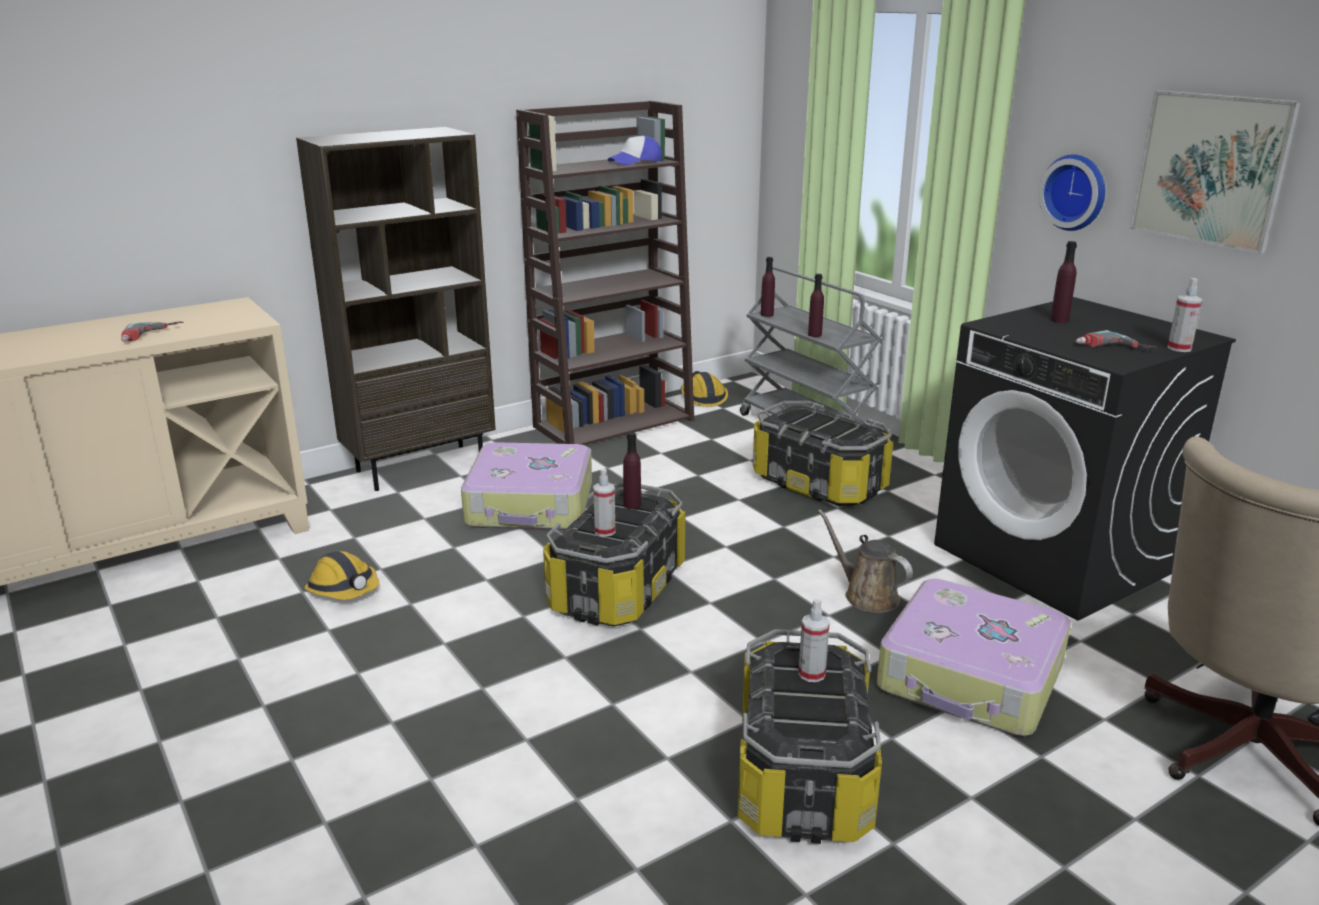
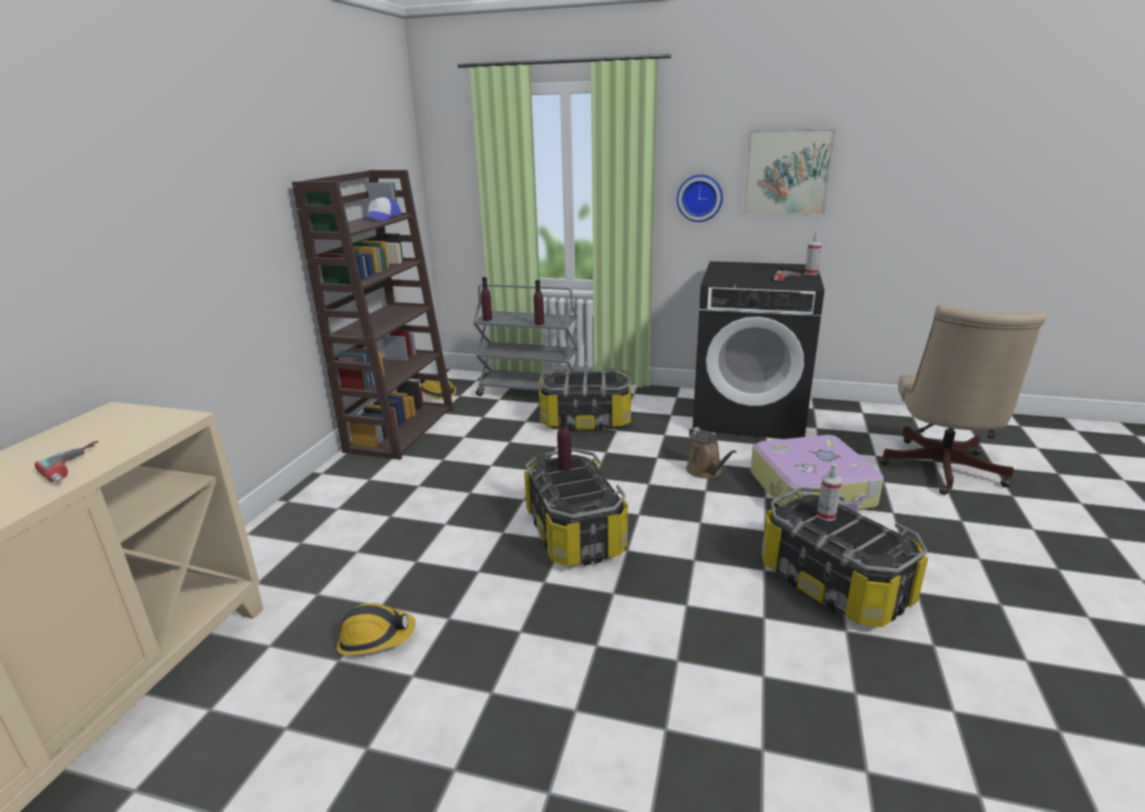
camera: 40 degrees left, 0 degrees up
(421, 466) = (290, 515): brown bookcase -> none
(531, 505) = (428, 506): suitcase -> none
(605, 531) = (578, 490): spray bottle -> none
(867, 596) = (706, 471): brown watering can -> brown watering can turned 120 degrees counterclockwise
(1059, 320) = (735, 272): purple bottle -> none

